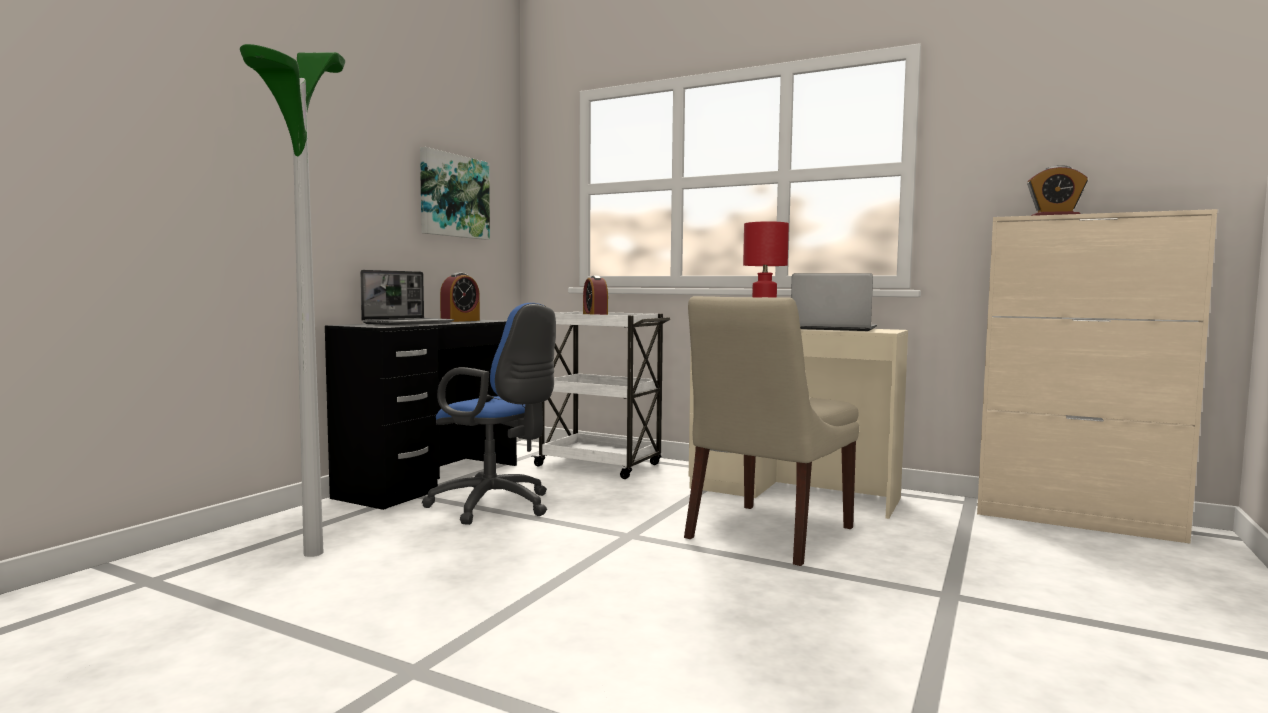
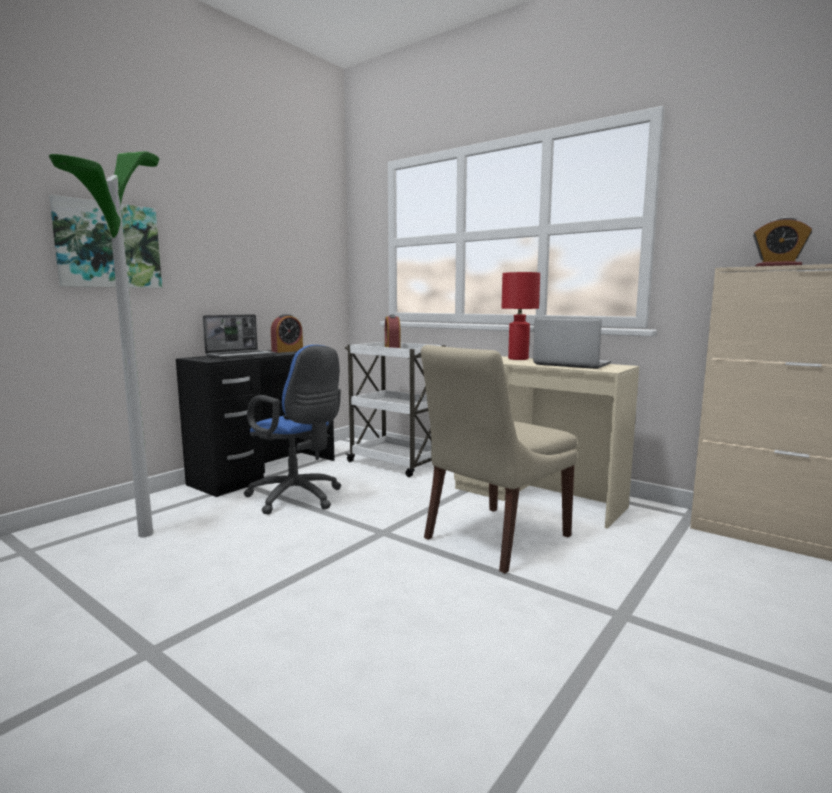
camera: 10 degrees right, 5 degrees up
(453, 196) = (286, 252): picture -> picture (108, 245)

